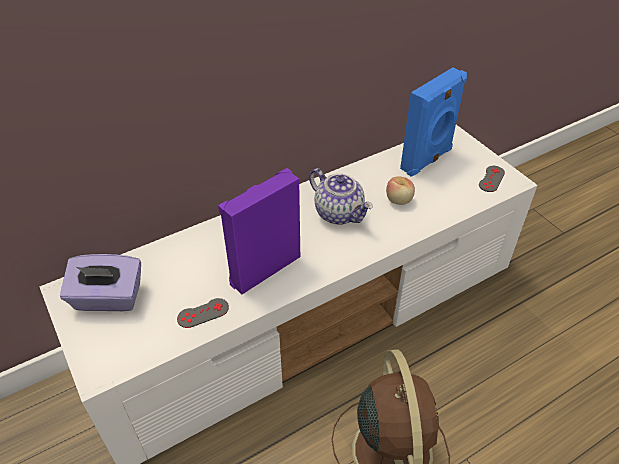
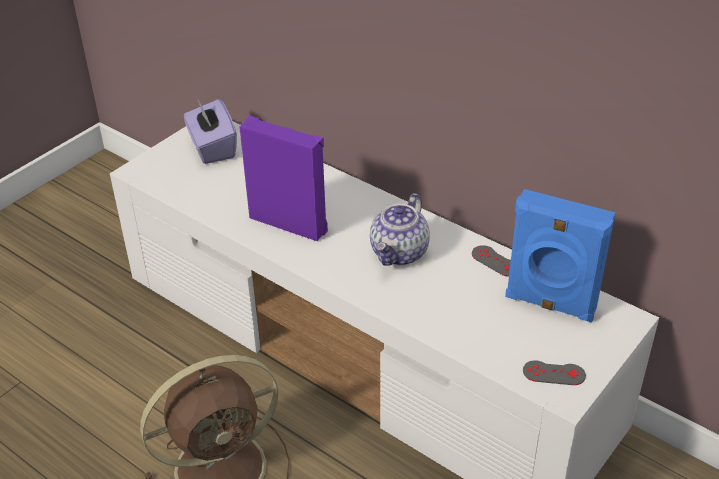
camera: 70 degrees right, 5 degrees down
(203, 313) = (218, 203): grey game controller -> grey game controller (495, 261)
(399, 200) = (452, 295): apple -> none

